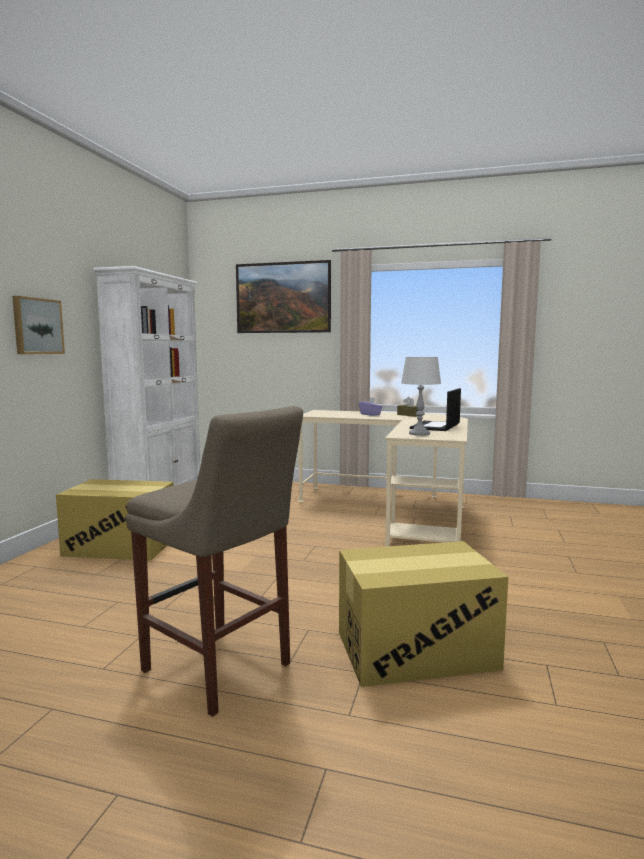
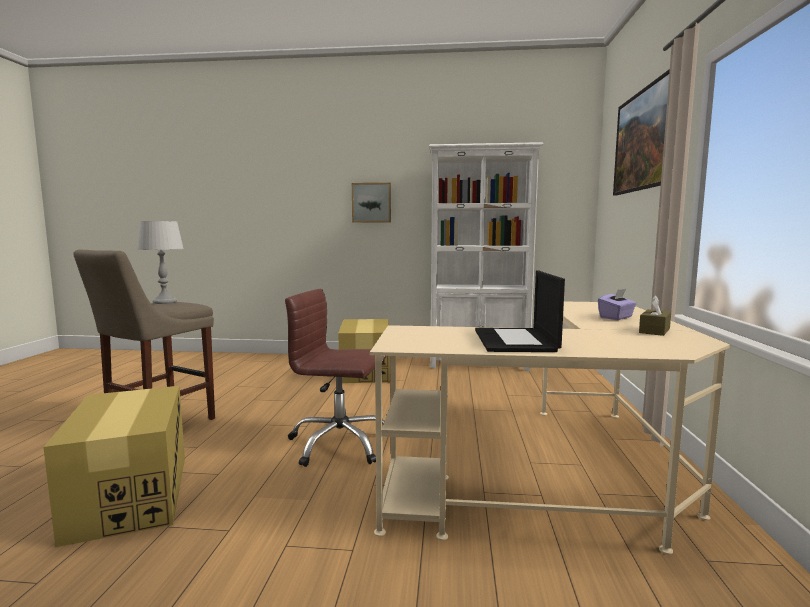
camera: 80 degrees right, 0 degrees up
(327, 563) = (339, 444): none -> brown office chair
(419, 434) = (426, 334): grey table lamp -> grey table lamp (164, 302)
(436, 426) = (515, 341): laptop -> laptop turned 105 degrees counterclockwise

